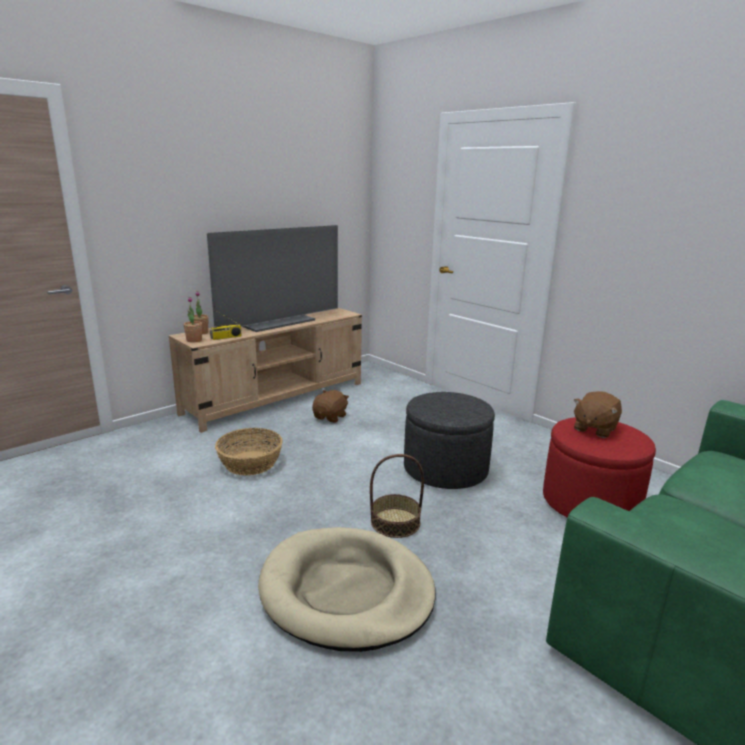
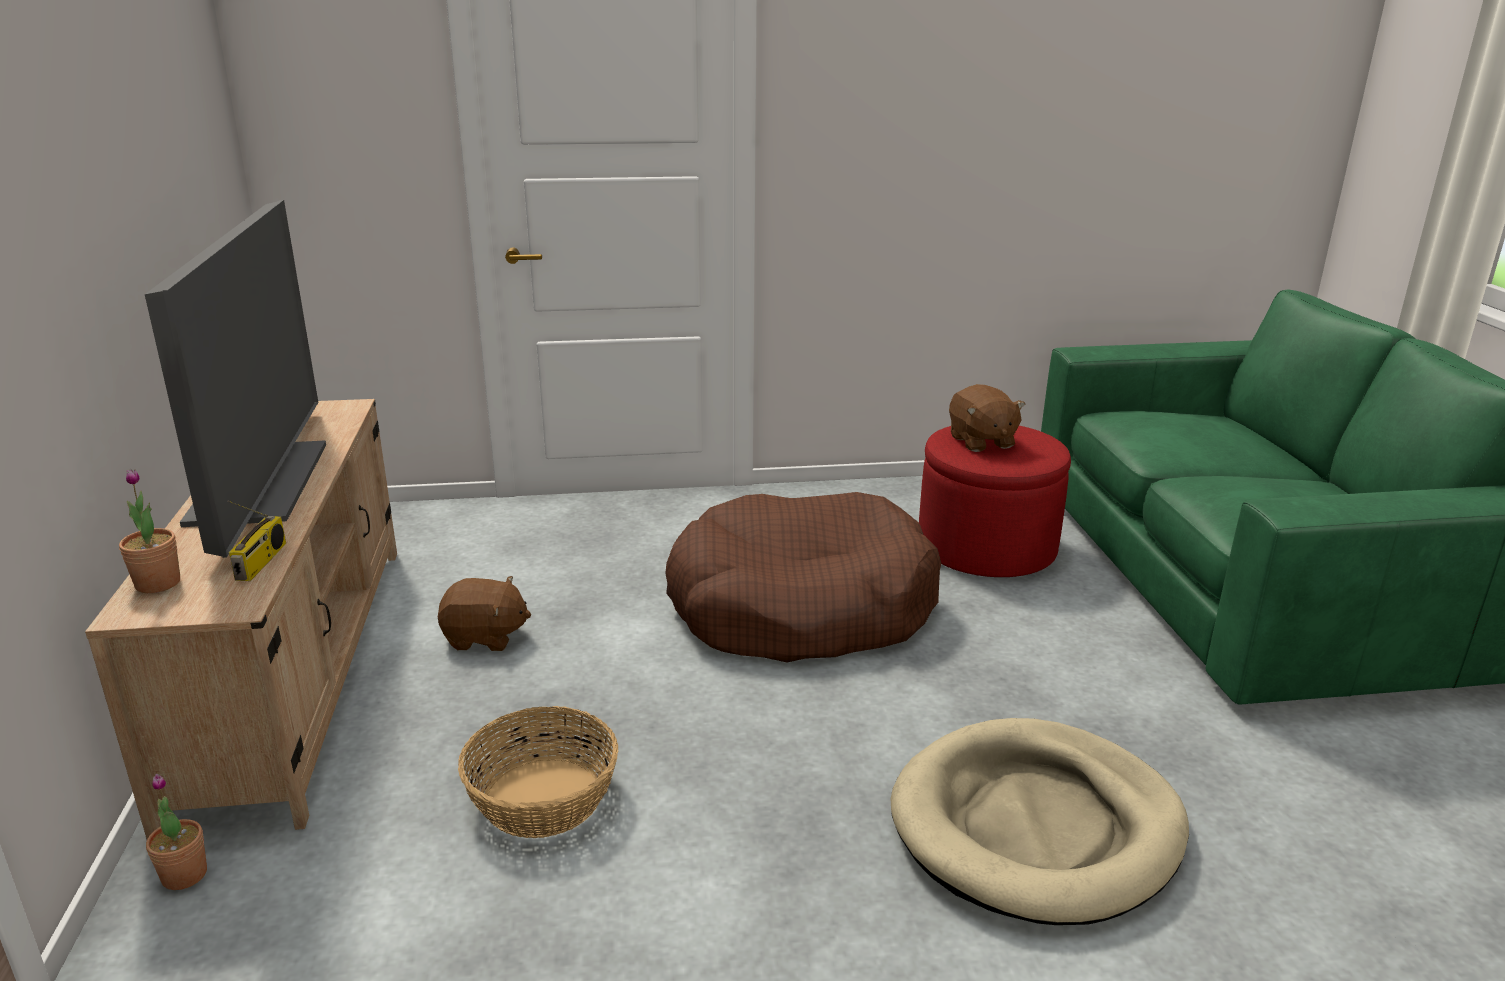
camera: 55 degrees left, 5 degrees up
(194, 340) = (206, 605): potted plant -> potted plant (184, 875)
(330, 417) = (485, 637): brown plush toy -> brown plush toy turned 120 degrees clockwise
(395, 522) = (901, 711): basket -> none
(445, 469) = (800, 606): grey ottoman -> brown dog bed

